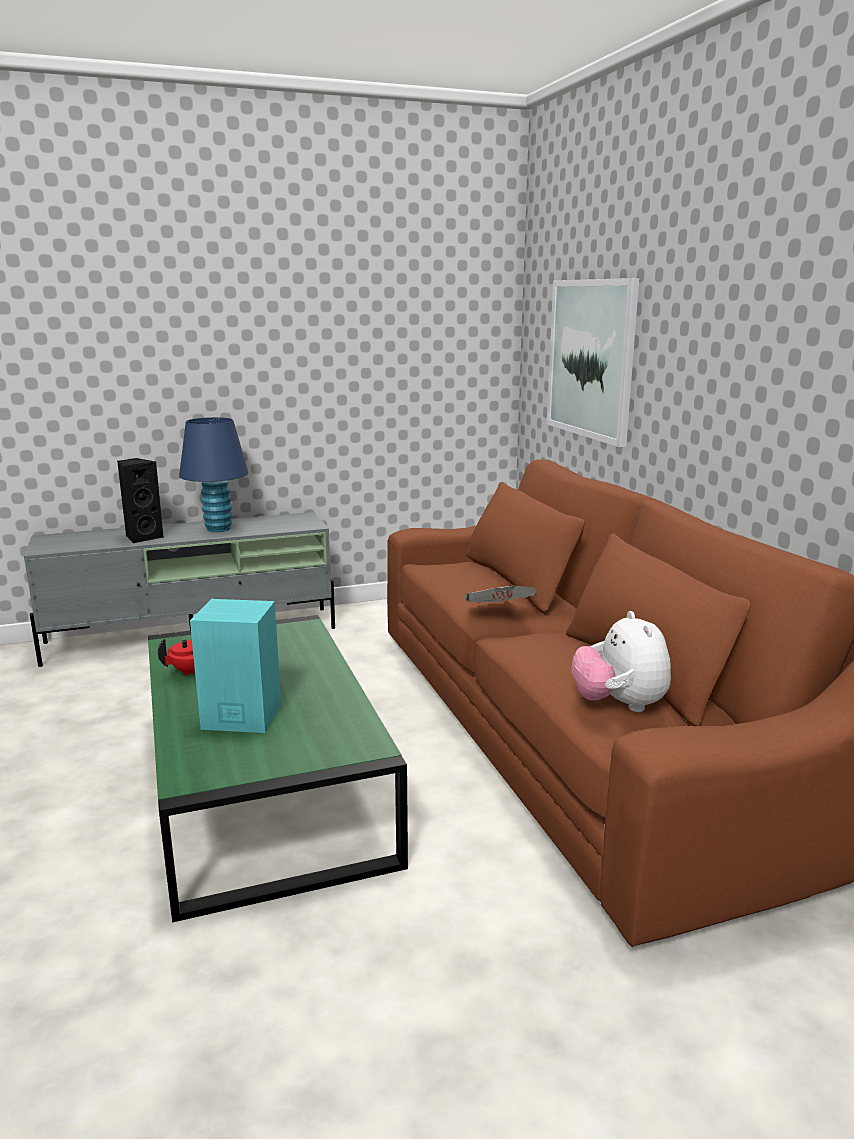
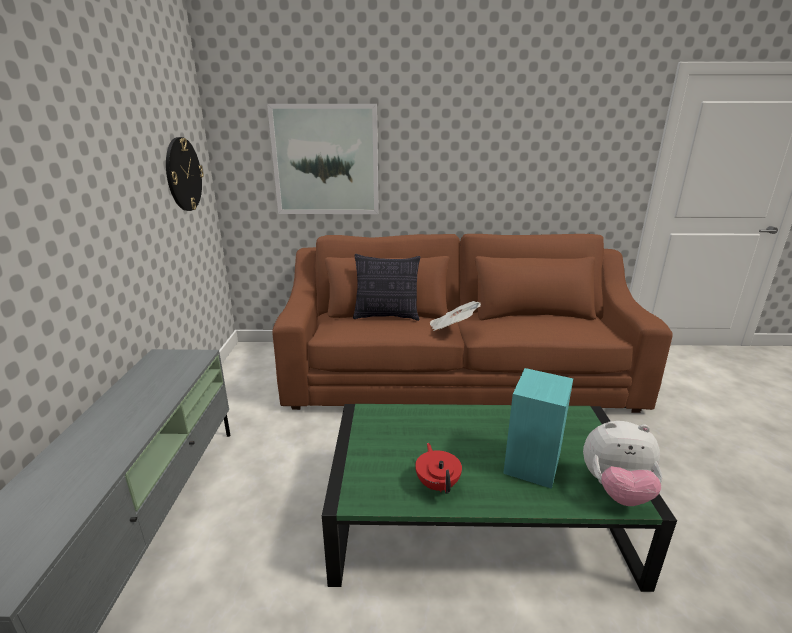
camera: 70 degrees left, 5 degrees up
(143, 537) = (88, 468): black speaker -> none
(218, 529) = (134, 407): blue table lamp -> none
(443, 358) = (183, 174): none -> wall clock
(491, 576) = (387, 316): none -> pillow
(619, 705) = (581, 326): plush toy -> plush toy (616, 490)

